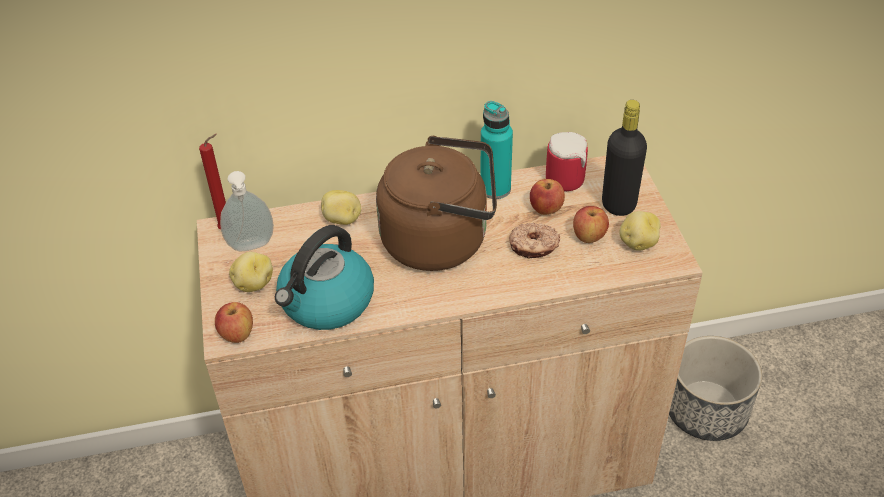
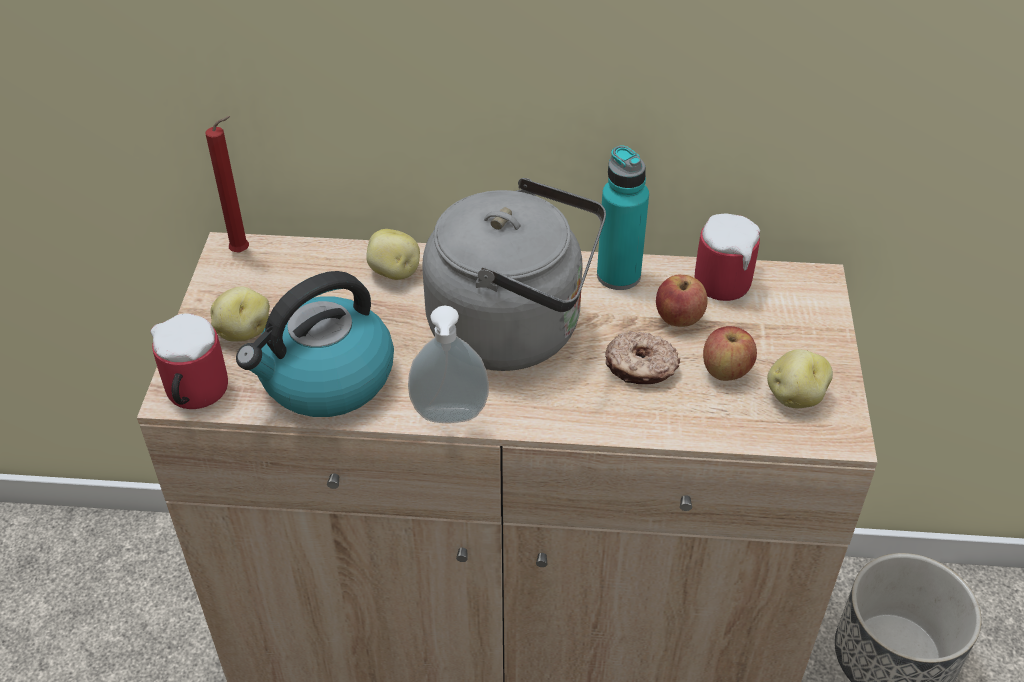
camera: 15 degrees right, 0 degrees up
(237, 335) = (192, 394): apple -> mug
(252, 247) = (262, 282): soap dispenser -> soap dispenser (450, 418)
(441, 240) = (515, 329): brown kettle -> grey kettle
(618, 204) = (787, 335): black bottle -> none

